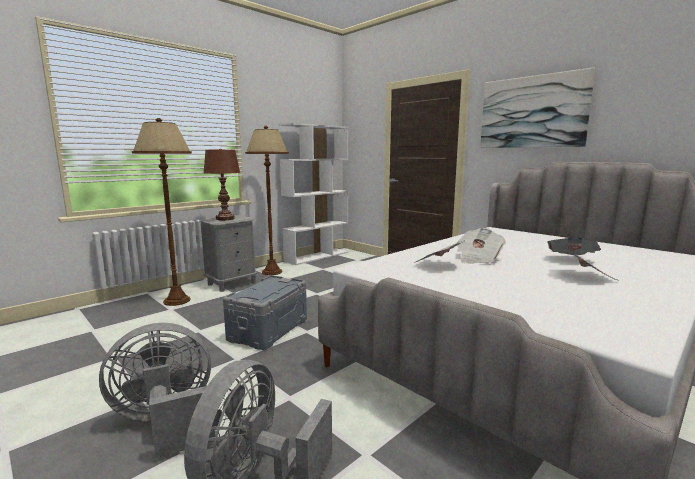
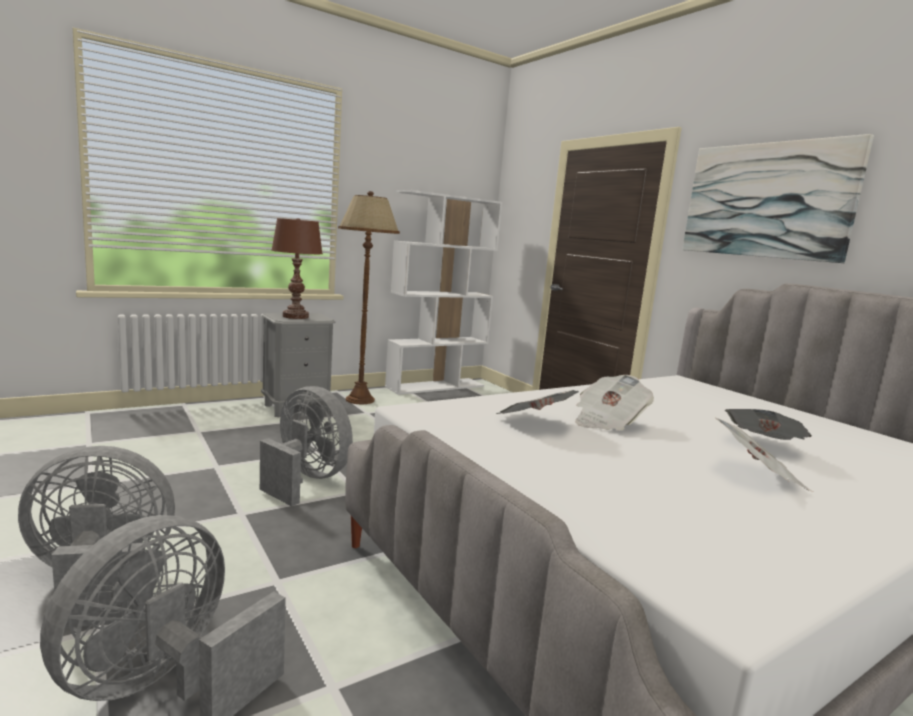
camera: 10 degrees right, 0 degrees up
(177, 301) = (213, 421): brown floor lamp -> none
(268, 329) = (306, 480): grey storage box -> grey fan

